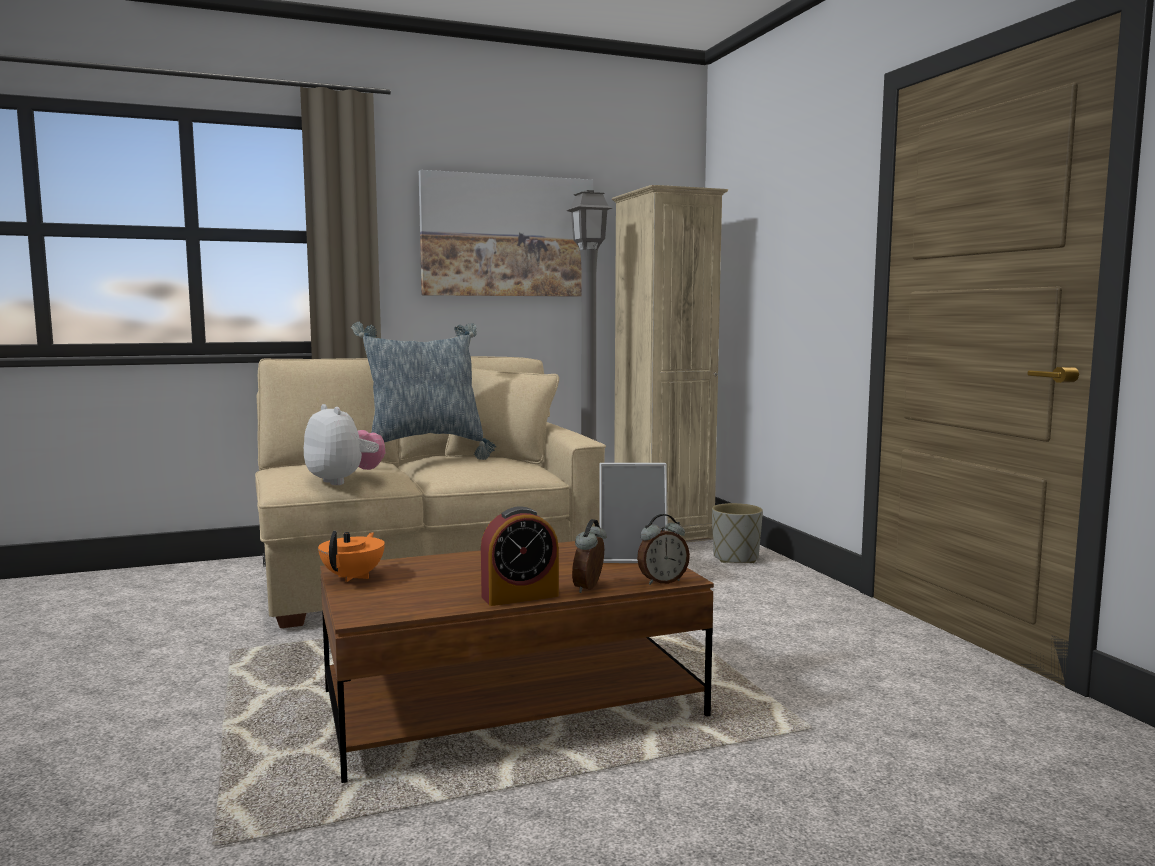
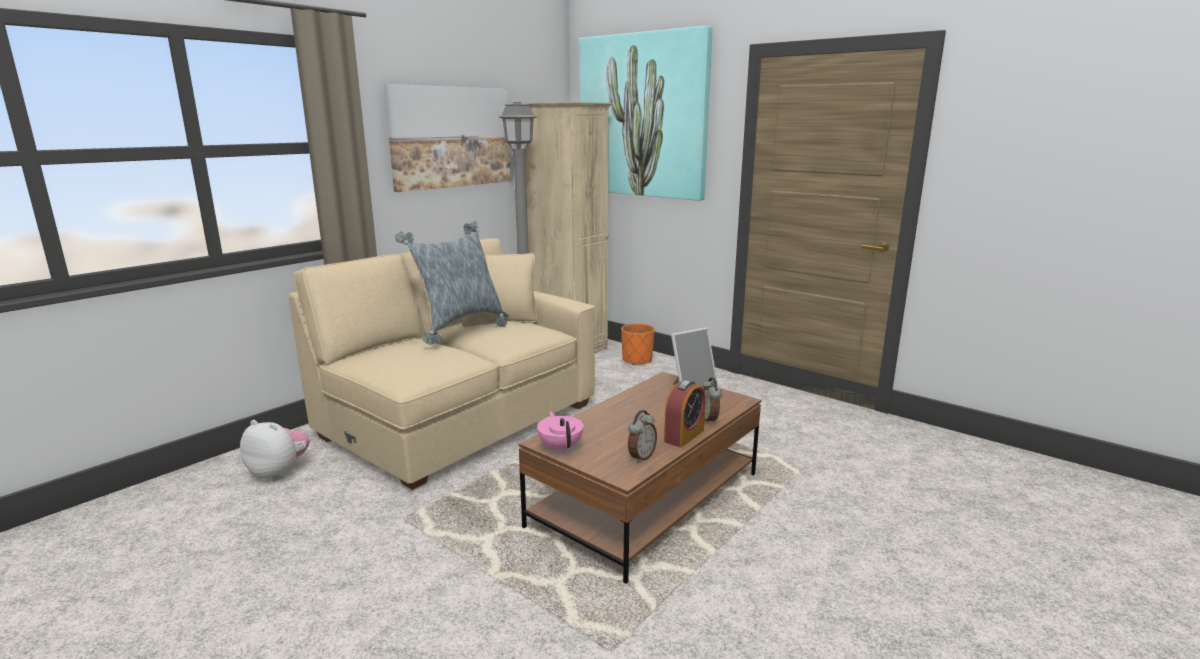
camera: 30 degrees left, 10 degrees up
(344, 481) = (440, 367): plush toy -> plush toy (279, 472)
(354, 577) = (561, 447): orange teapot -> pink teapot
(662, 581) = (736, 405): alarm clock -> alarm clock (641, 457)
(735, 558) = (636, 360): grey planter -> orange planter
(770, 205) = (643, 116): none -> picture

